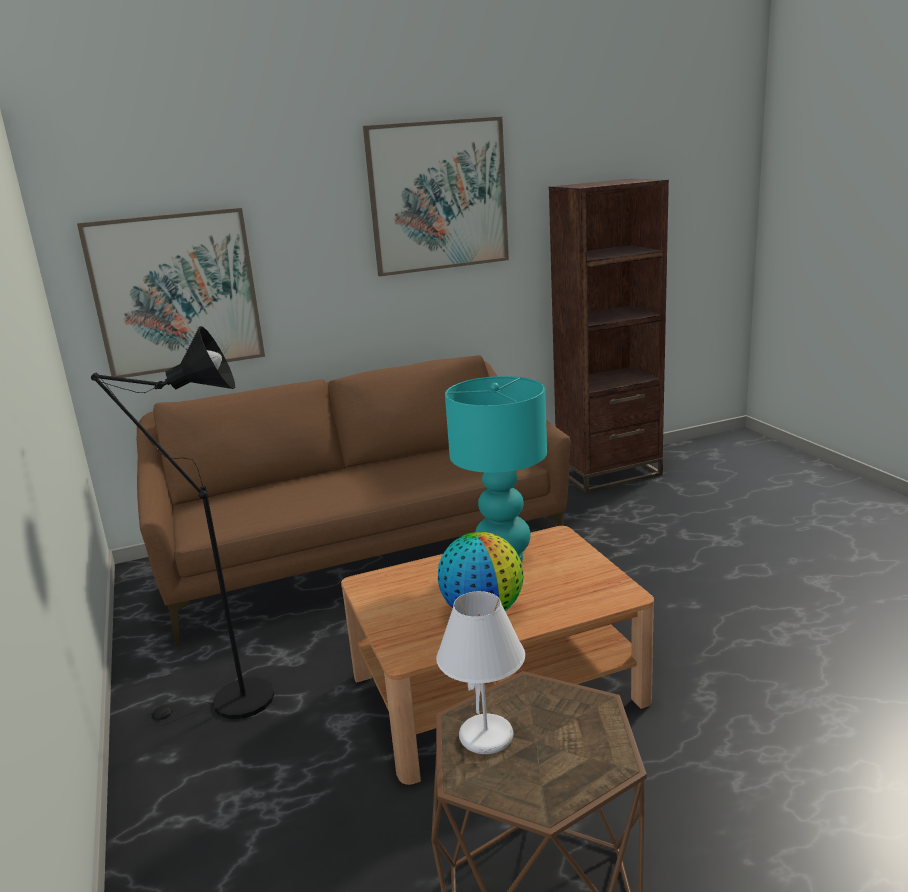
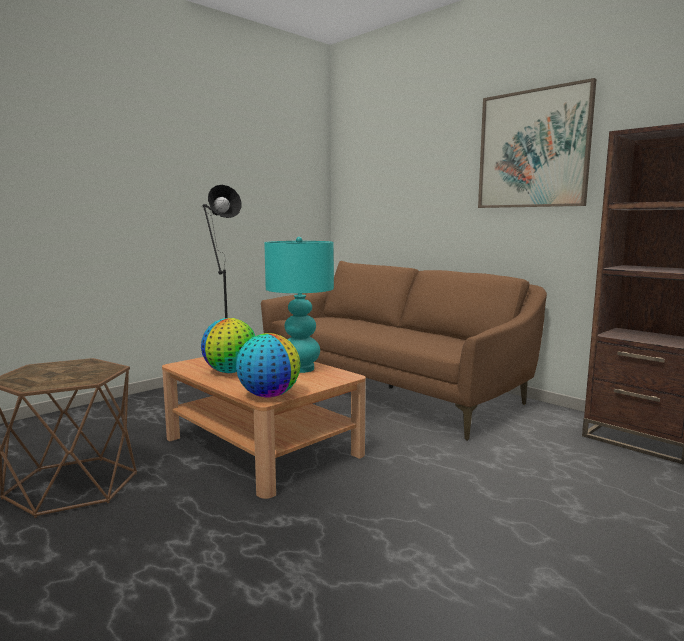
camera: 65 degrees right, 10 degrees down
(176, 293) = (375, 205): picture -> none
(487, 737) = (67, 366): white table lamp -> none
(612, 591) = (269, 395): none -> globe

